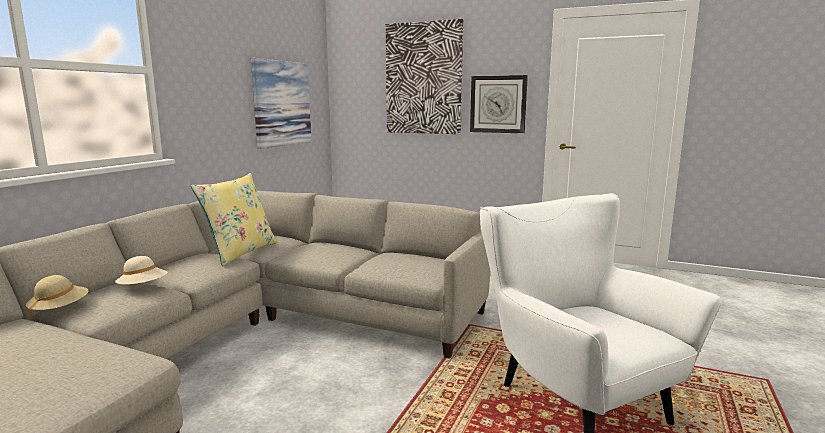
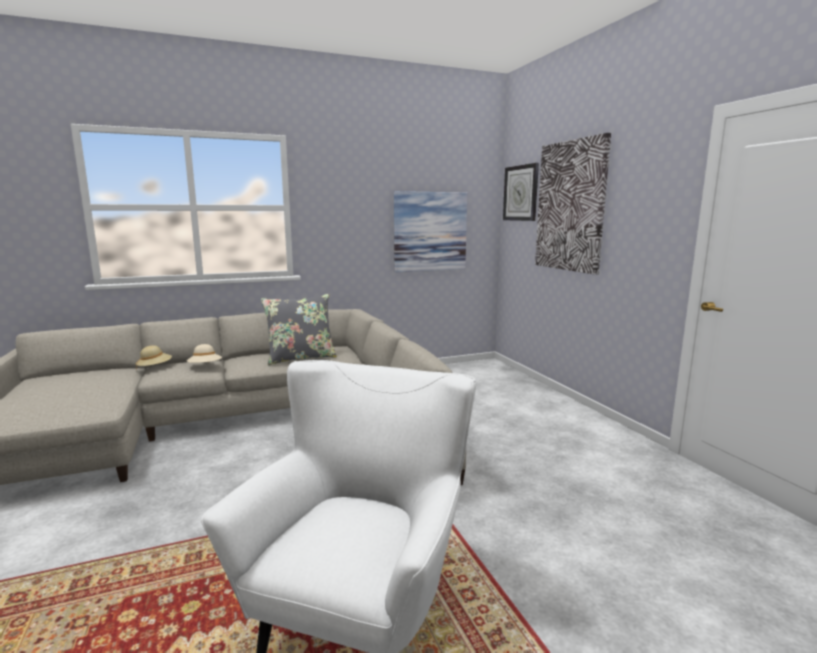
camera: 45 degrees right, 0 degrees up
(240, 252) = (301, 358): yellow pillow -> grey pillow
(498, 104) = (638, 240): wall clock -> wall clock (521, 193)

